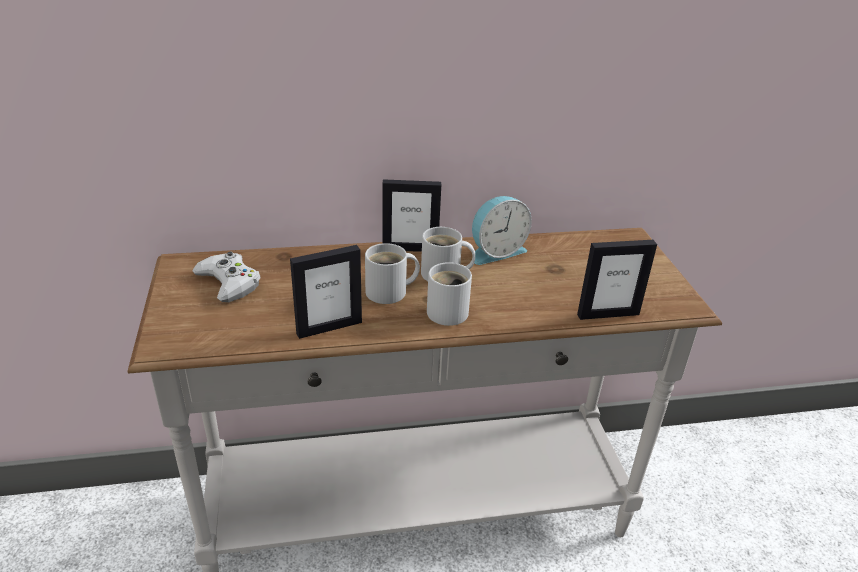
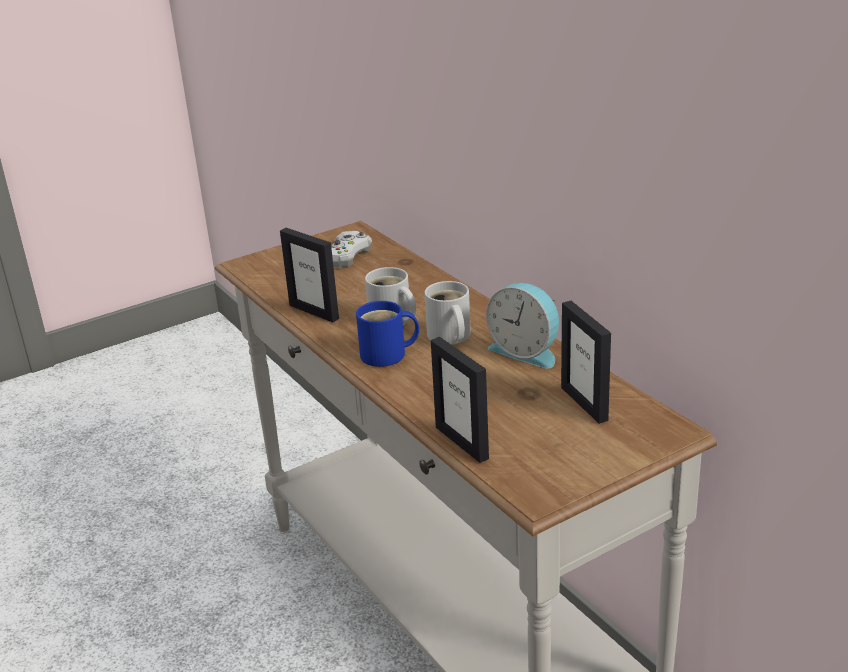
camera: 70 degrees right, 5 degrees down
(410, 249) = (480, 308): picture frame -> picture frame (584, 403)
(449, 310) = (387, 355): white mug -> blue mug

